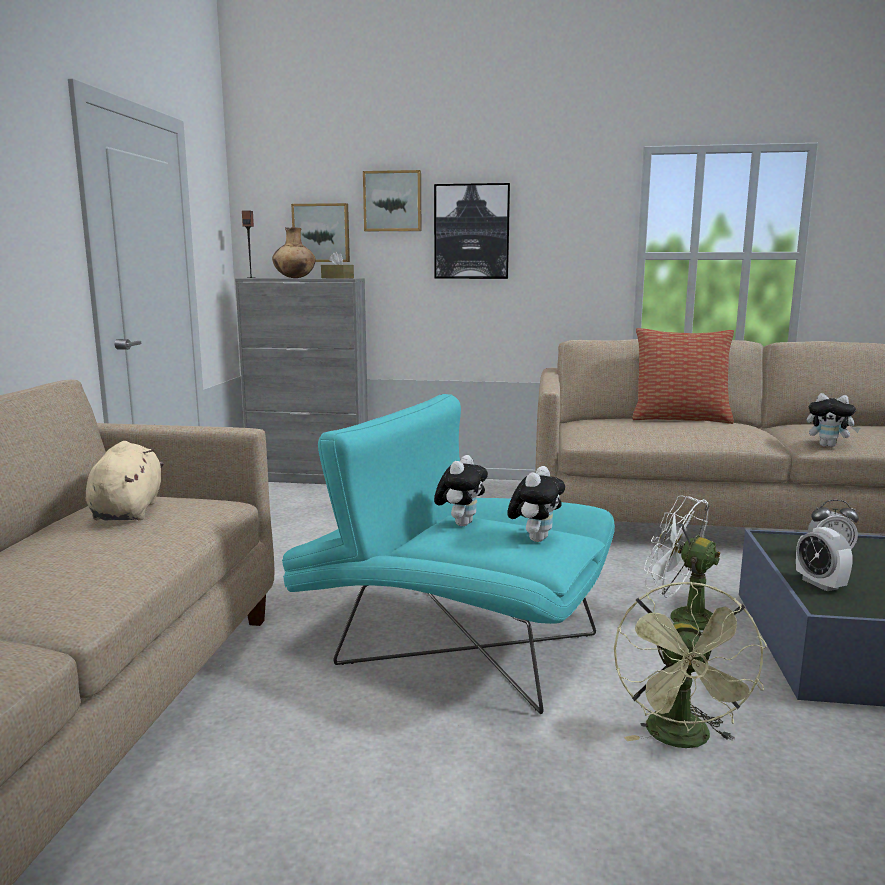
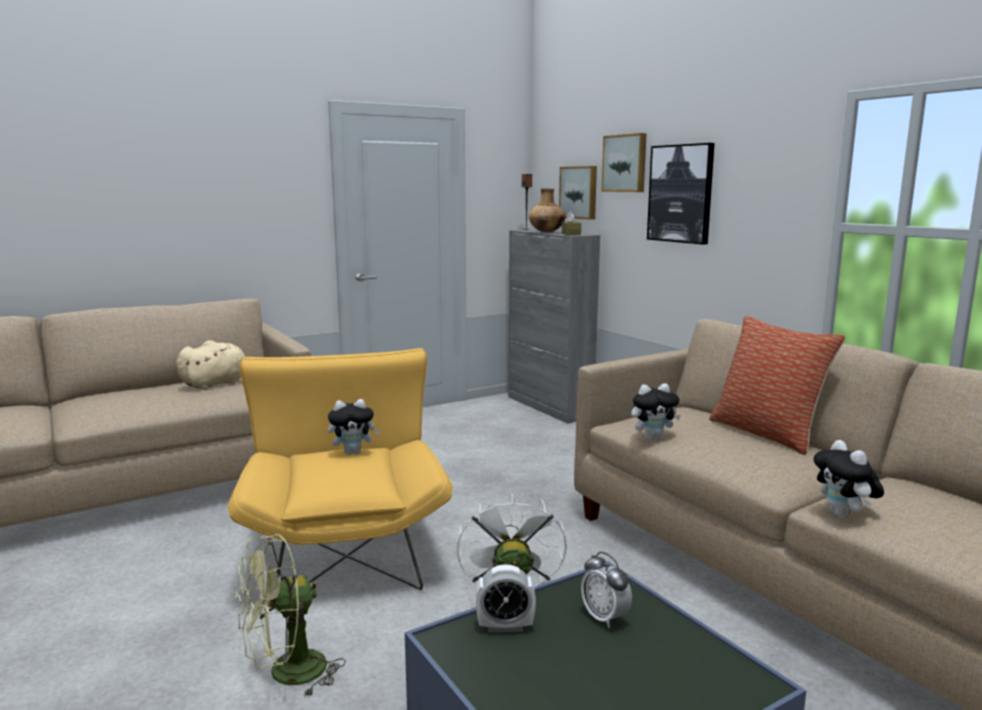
camera: 50 degrees right, 0 degrees up
(451, 641) = (345, 545): turquoise armchair -> yellow armchair
(535, 538) = (348, 478): plush toy -> plush toy (653, 438)
(820, 584) = (505, 626): alarm clock -> alarm clock turned 120 degrees counterclockwise

